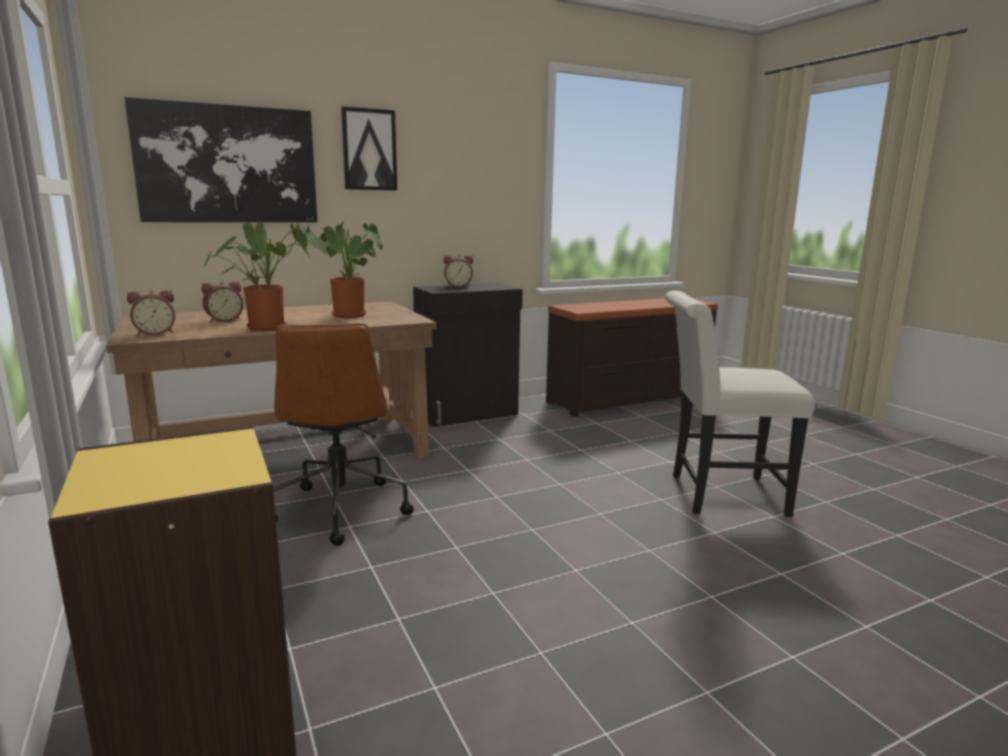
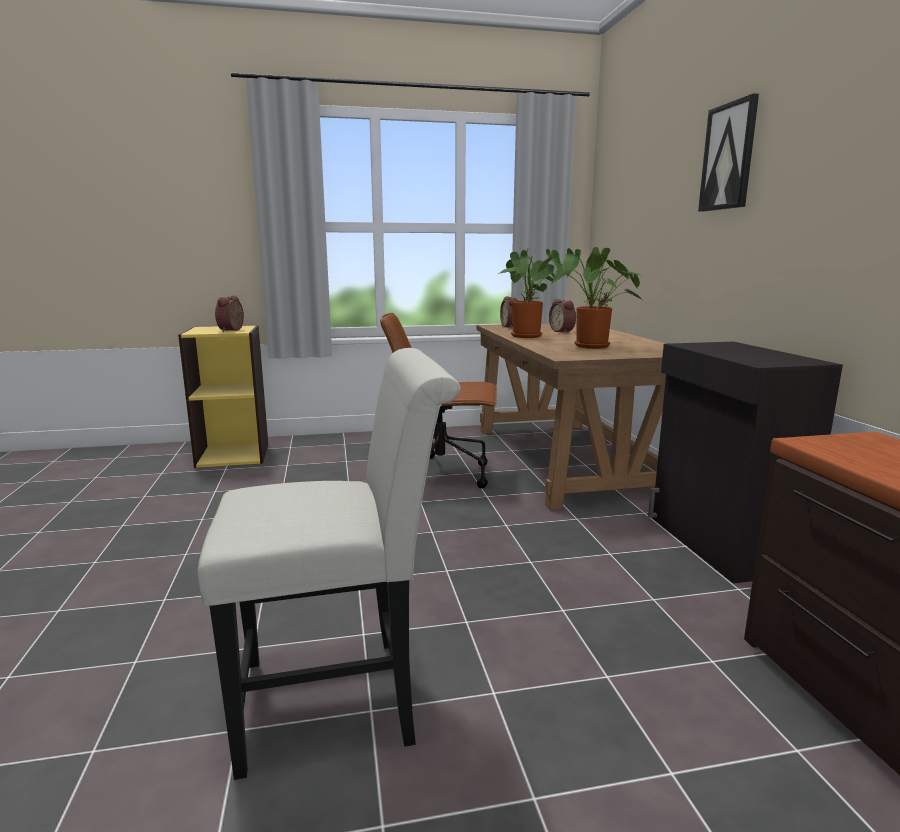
camera: 105 degrees right, 0 degrees up
(228, 164) = (641, 198): picture -> none
(458, 286) = (753, 350): alarm clock -> alarm clock (233, 330)
(718, 494) = (342, 698): white chair -> white chair turned 60 degrees clockwise

